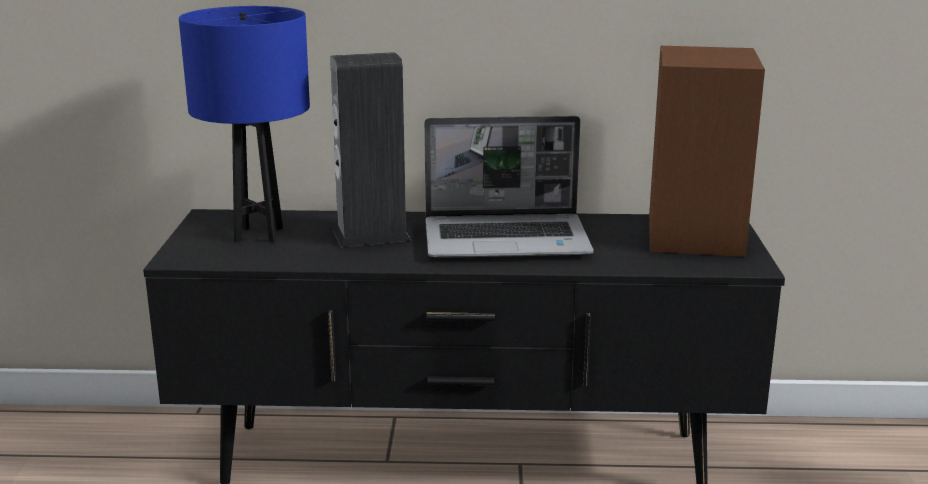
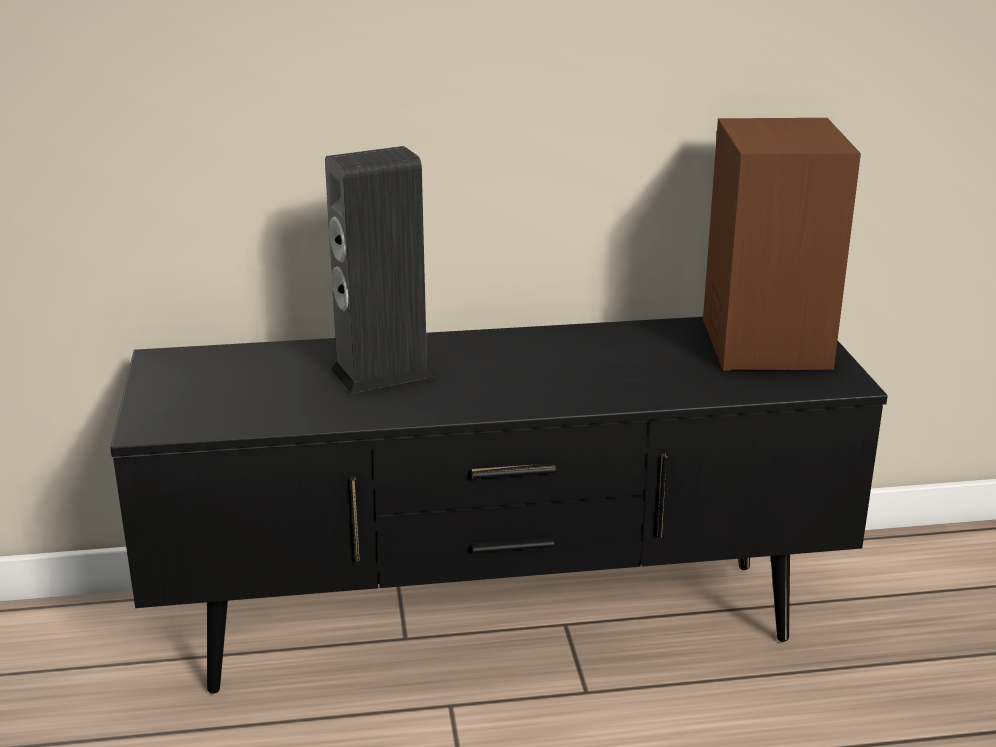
camera: 10 degrees left, 5 degrees up
(258, 235) = (238, 383): blue table lamp -> none
(508, 239) = (550, 366): laptop -> none

